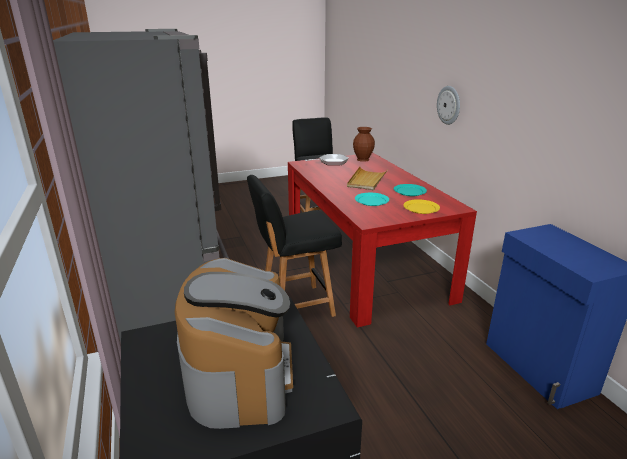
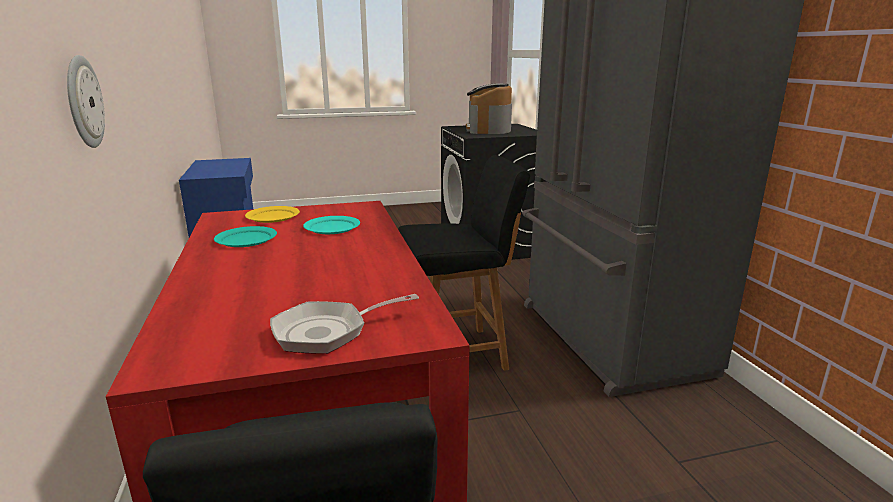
camera: 175 degrees left, 5 degrees down
(362, 159) = (212, 343): brown vase -> none
(367, 180) = (294, 264): beige tray -> none

